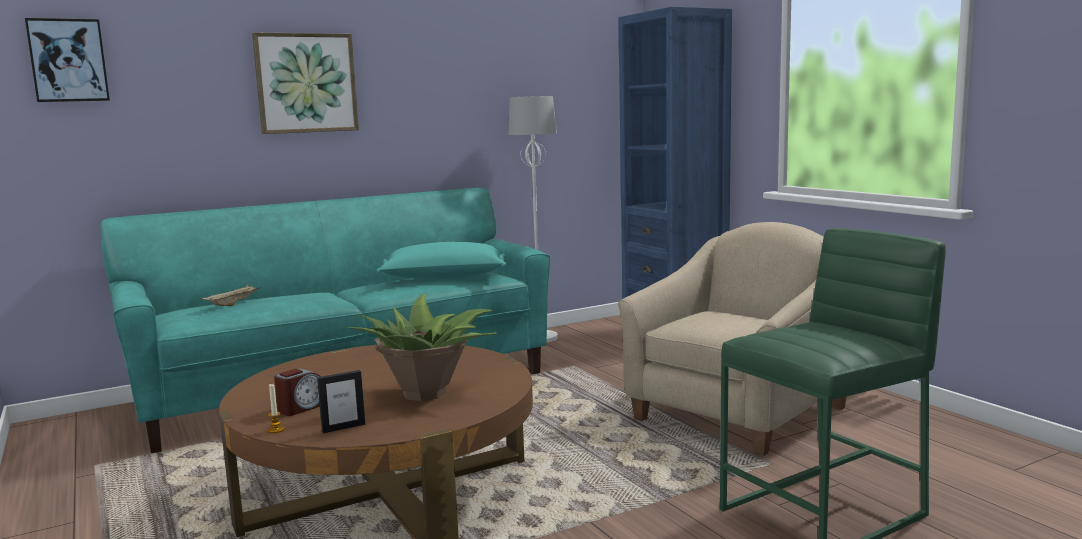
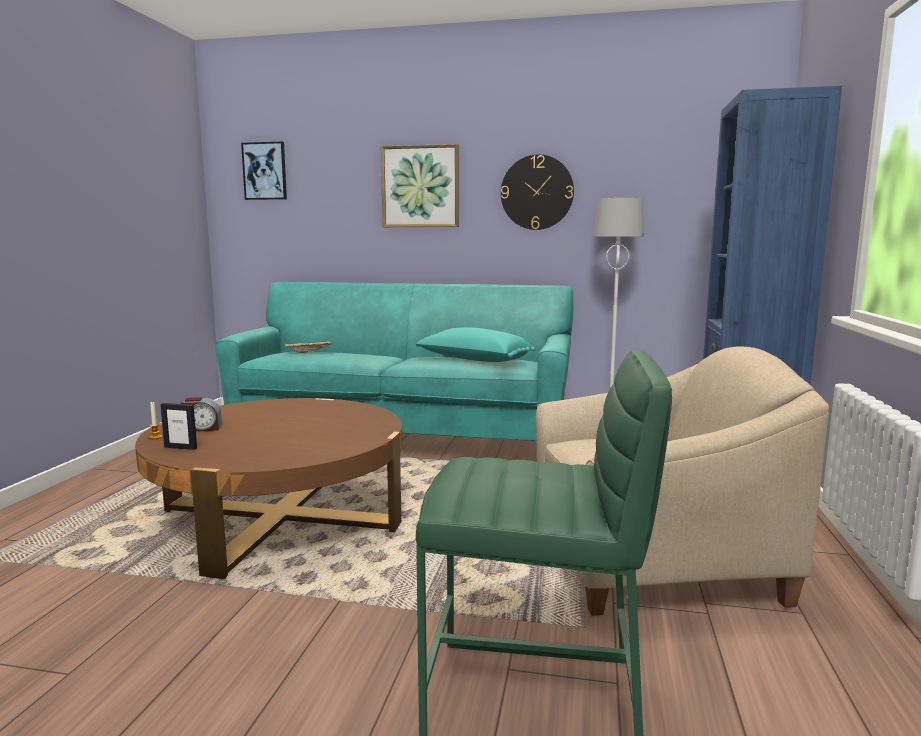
camera: 40 degrees right, 0 degrees up
(426, 392) = (279, 441): potted plant -> none
(439, 89) = (537, 192): none -> wall clock

